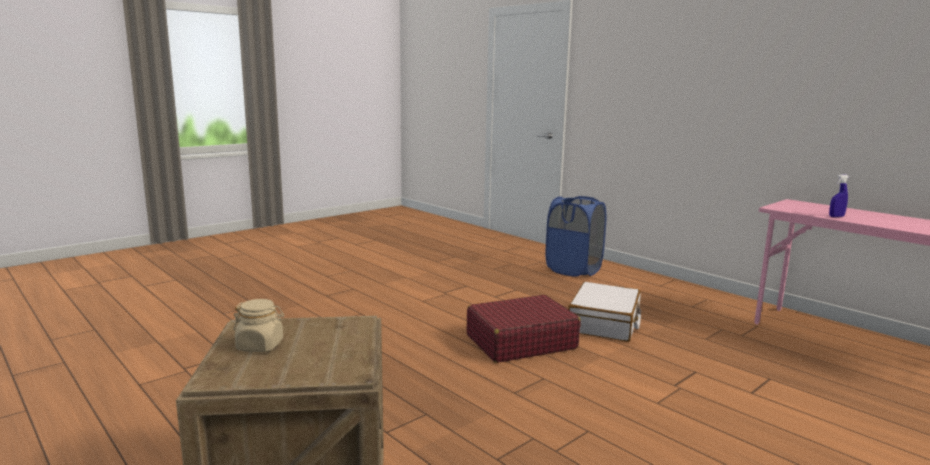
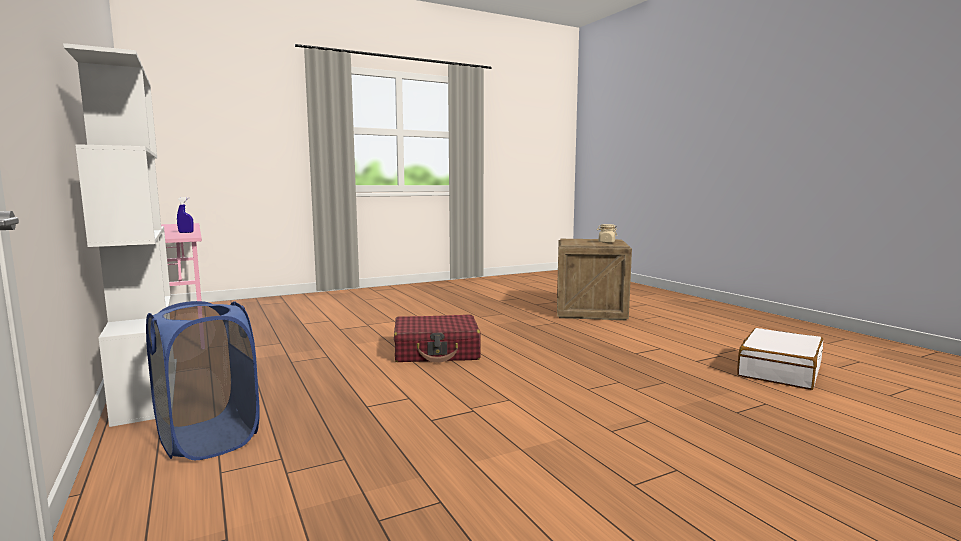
camera: 165 degrees left, 5 degrees down
(604, 323) = (337, 359): white suitcase -> white suitcase (778, 371)
(683, 288) = (147, 389): none -> white bookcase

